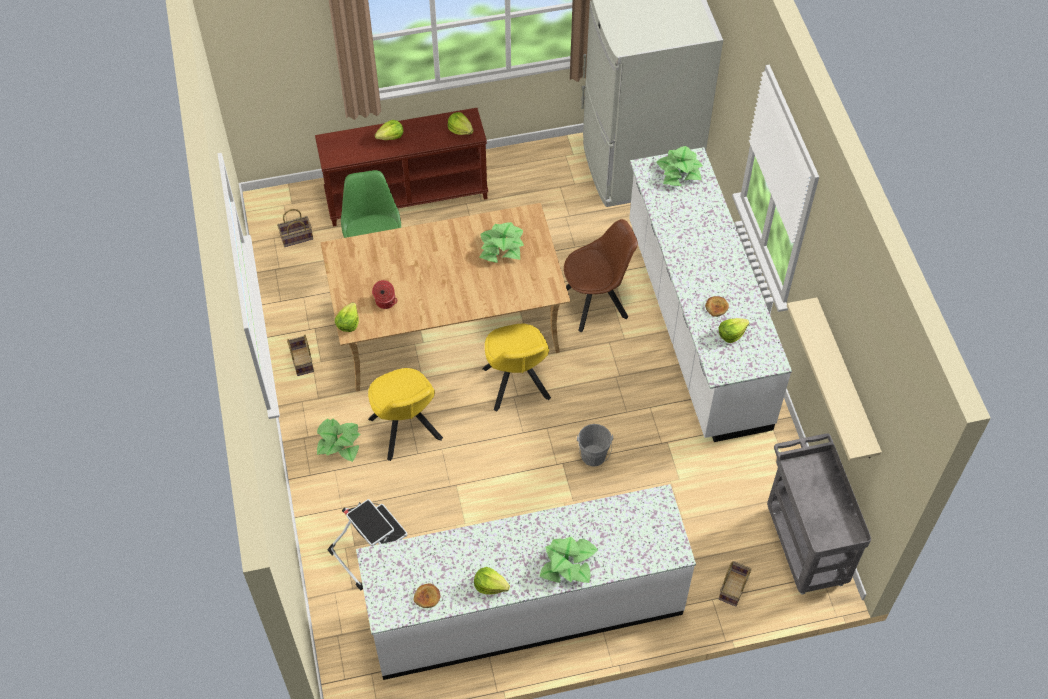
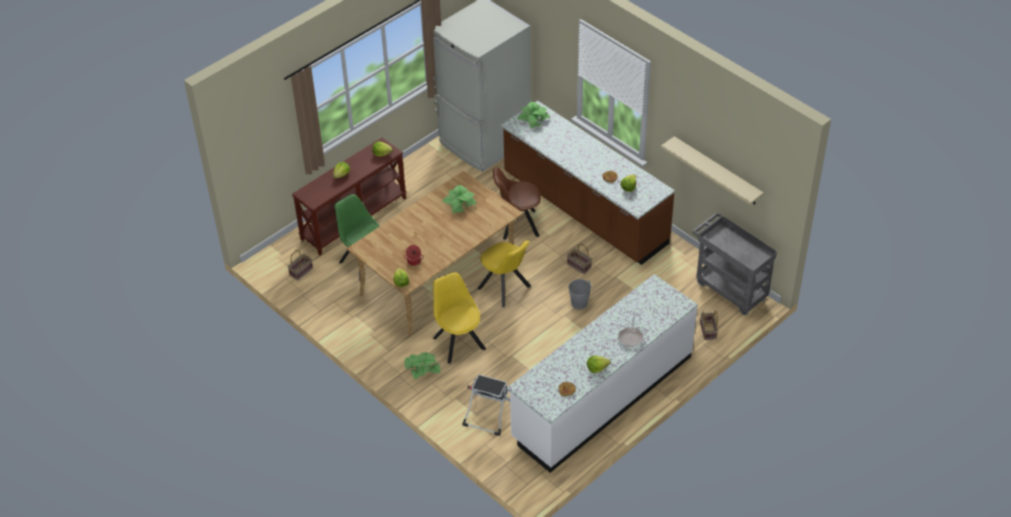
camera: 30 degrees left, 10 degrees down
(302, 362) = (363, 336): basket -> basket (580, 266)
(406, 430) = (458, 342): yellow chair -> yellow chair turned 150 degrees counterclockwise
(568, 564) = (630, 337): potted plant -> frying pan
(596, 303) = (517, 224): brown chair -> brown chair turned 135 degrees counterclockwise
(695, 324) = (584, 210): white counter -> brown counter

